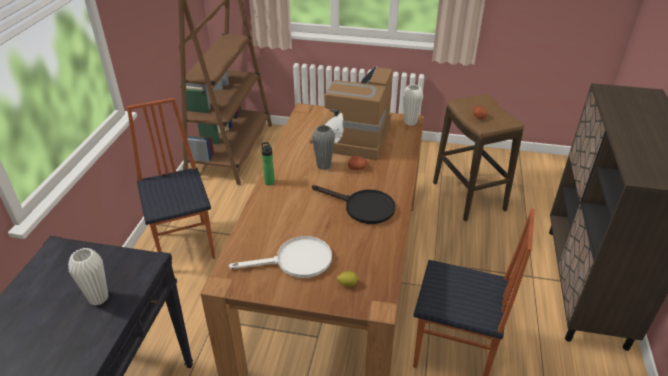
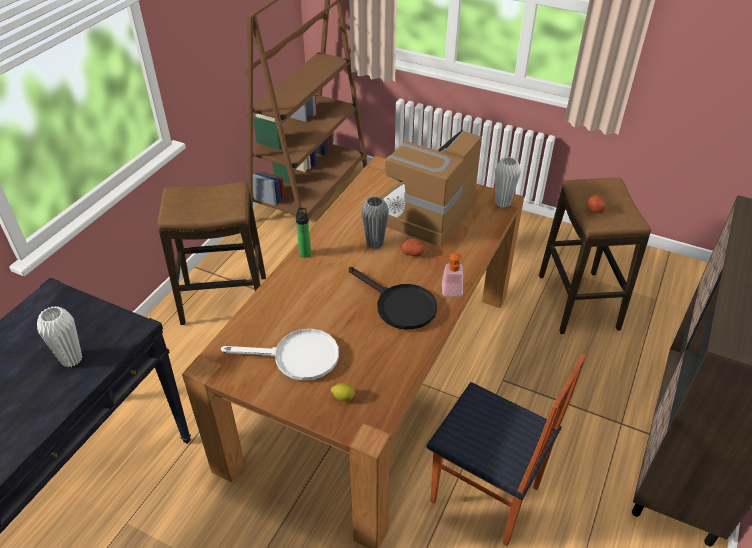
camera: 15 degrees right, 5 degrees up
(185, 245) = (225, 300): chair -> stool
(395, 190) = (447, 290): none -> soap dispenser

